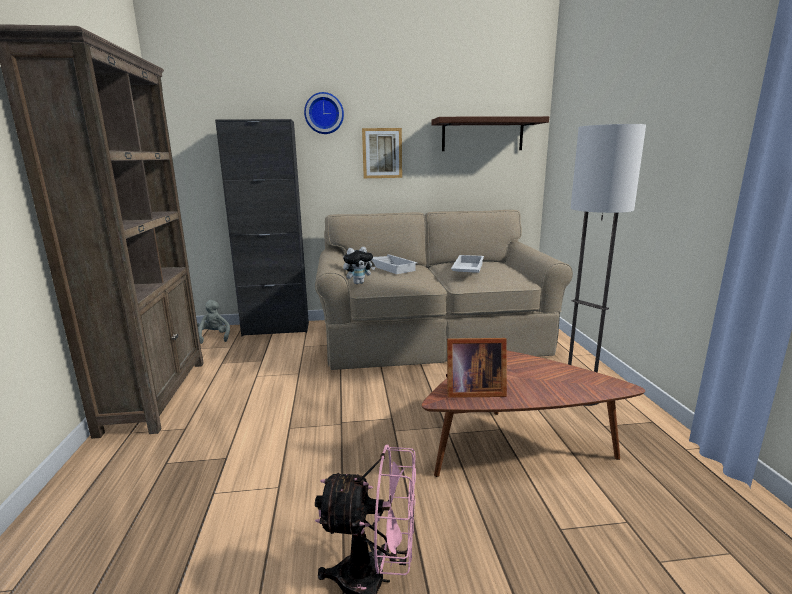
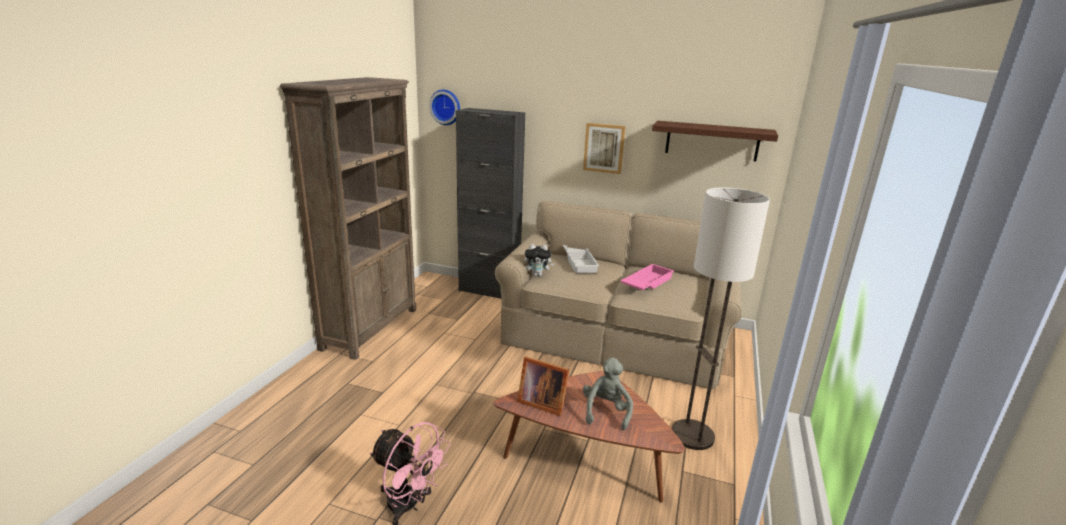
camera: 25 degrees right, 5 degrees up
(214, 337) = (438, 286): grey plush toy -> grey plush toy (606, 412)
(324, 113) = (554, 106): wall clock -> wall clock (446, 107)
(467, 270) = (646, 282): white tray -> pink tray

